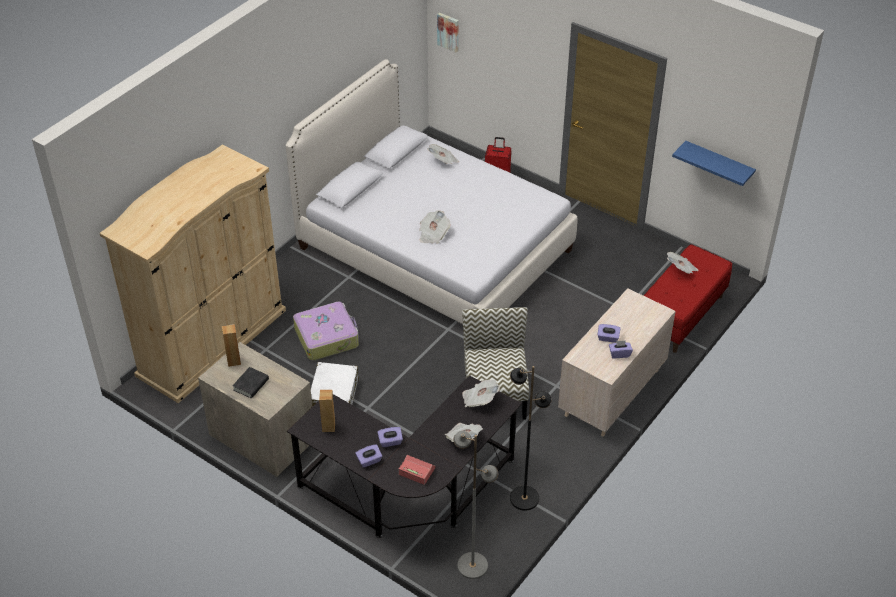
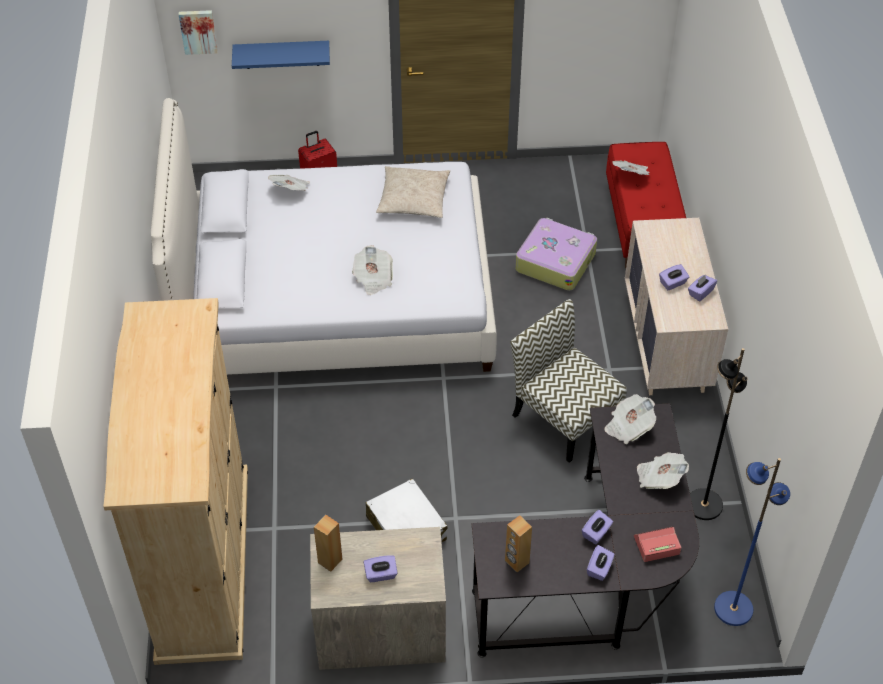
camera: 40 degrees left, 5 degrees up
(251, 385) = (381, 574): black book -> purple tissue box
(327, 337) = (327, 469): suitcase -> suitcase (555, 261)
(472, 565) = (732, 608): grey floor lamp -> blue floor lamp
(509, 204) = (413, 199): none -> beige pillow
(718, 164) = (609, 41): blue shelf -> blue shelf (282, 54)

